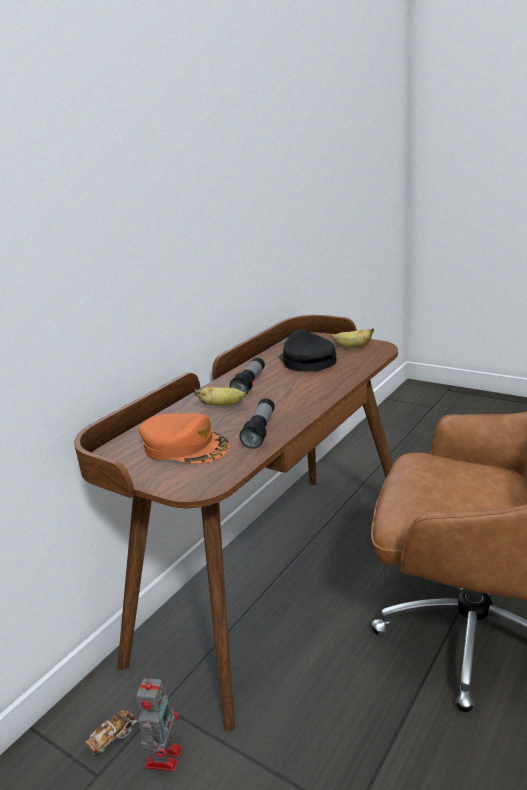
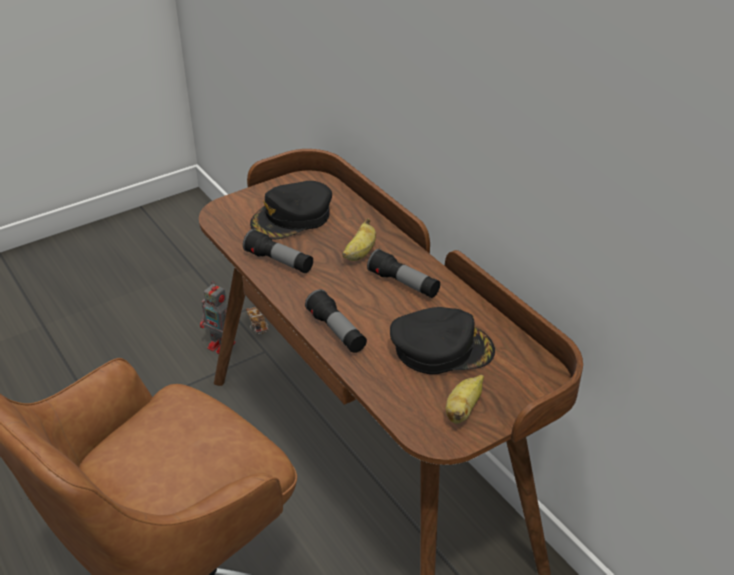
camera: 110 degrees right, 15 degrees up
(185, 446) = (292, 218): orange cap -> black cap
(324, 389) = (336, 331): none -> flashlight

